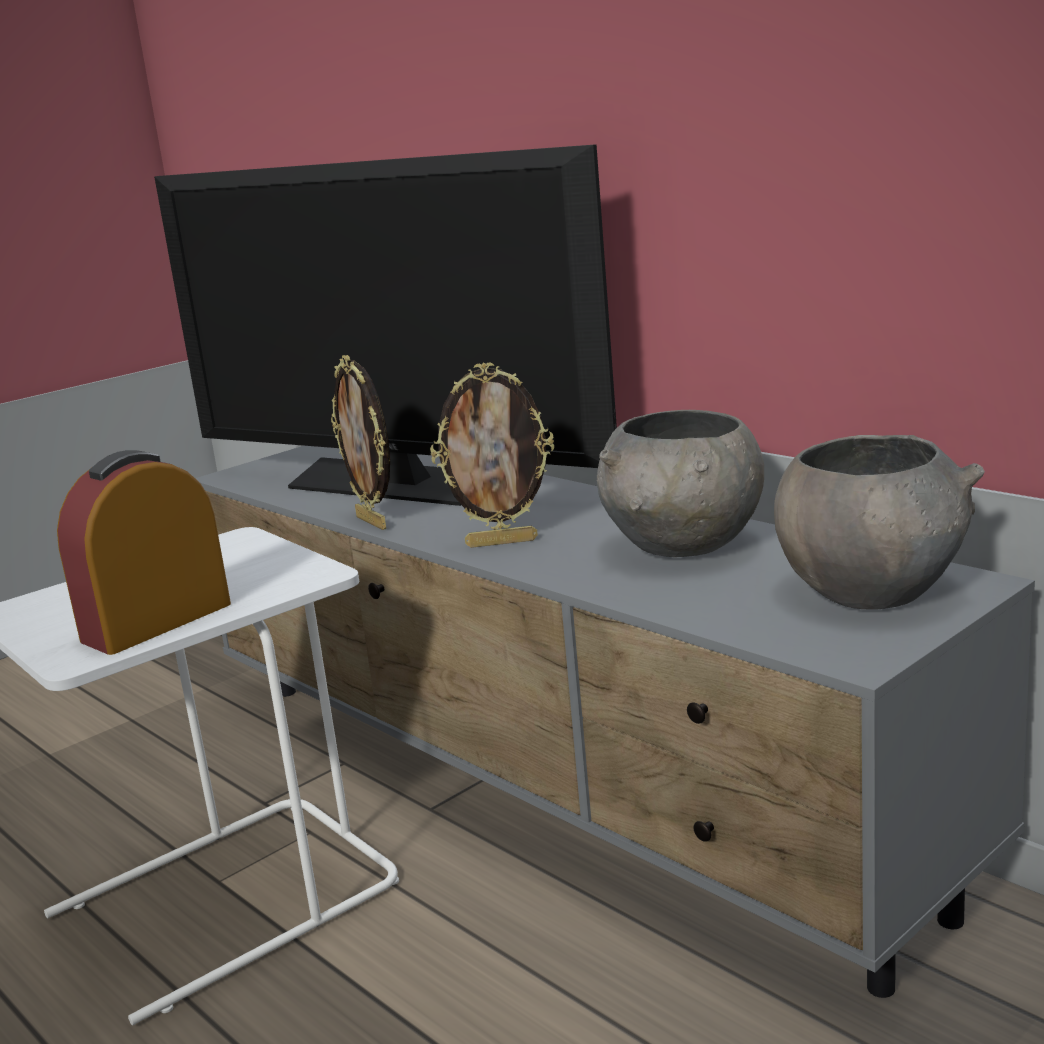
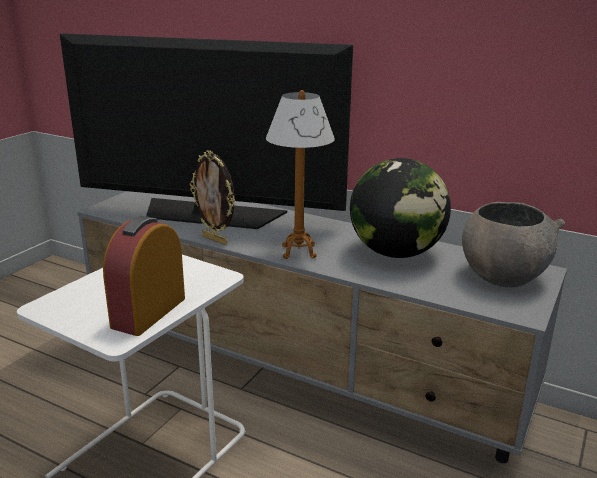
camera: 20 degrees left, 5 degrees up
(502, 542) = (299, 252): picture frame -> table lamp
(685, 546) = (396, 253): grey bowl -> globe

